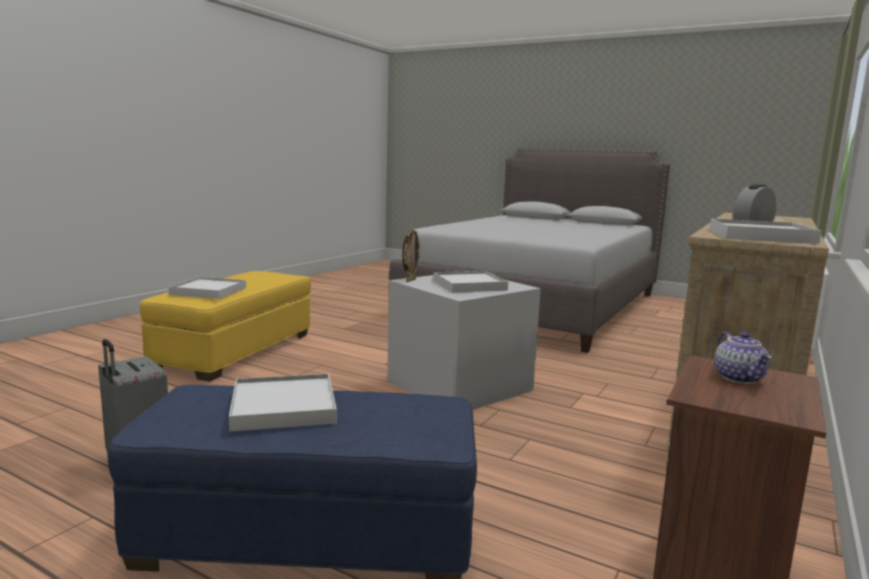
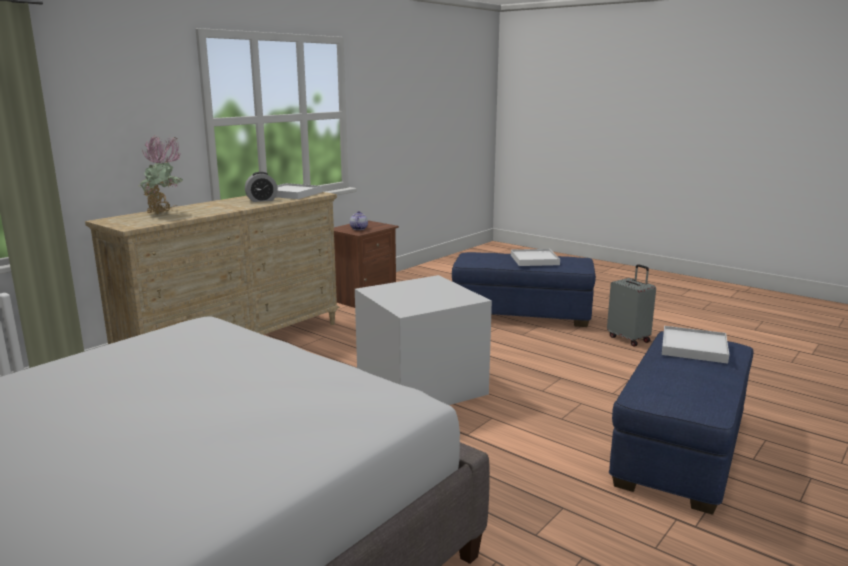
camera: 170 degrees left, 5 degrees up
(235, 351) = (681, 448): yellow ottoman -> blue ottoman
(410, 280) = (471, 299): picture frame -> none
(469, 285) = (417, 291): white tray -> none
(777, 220) = (165, 213): none -> potted plant

